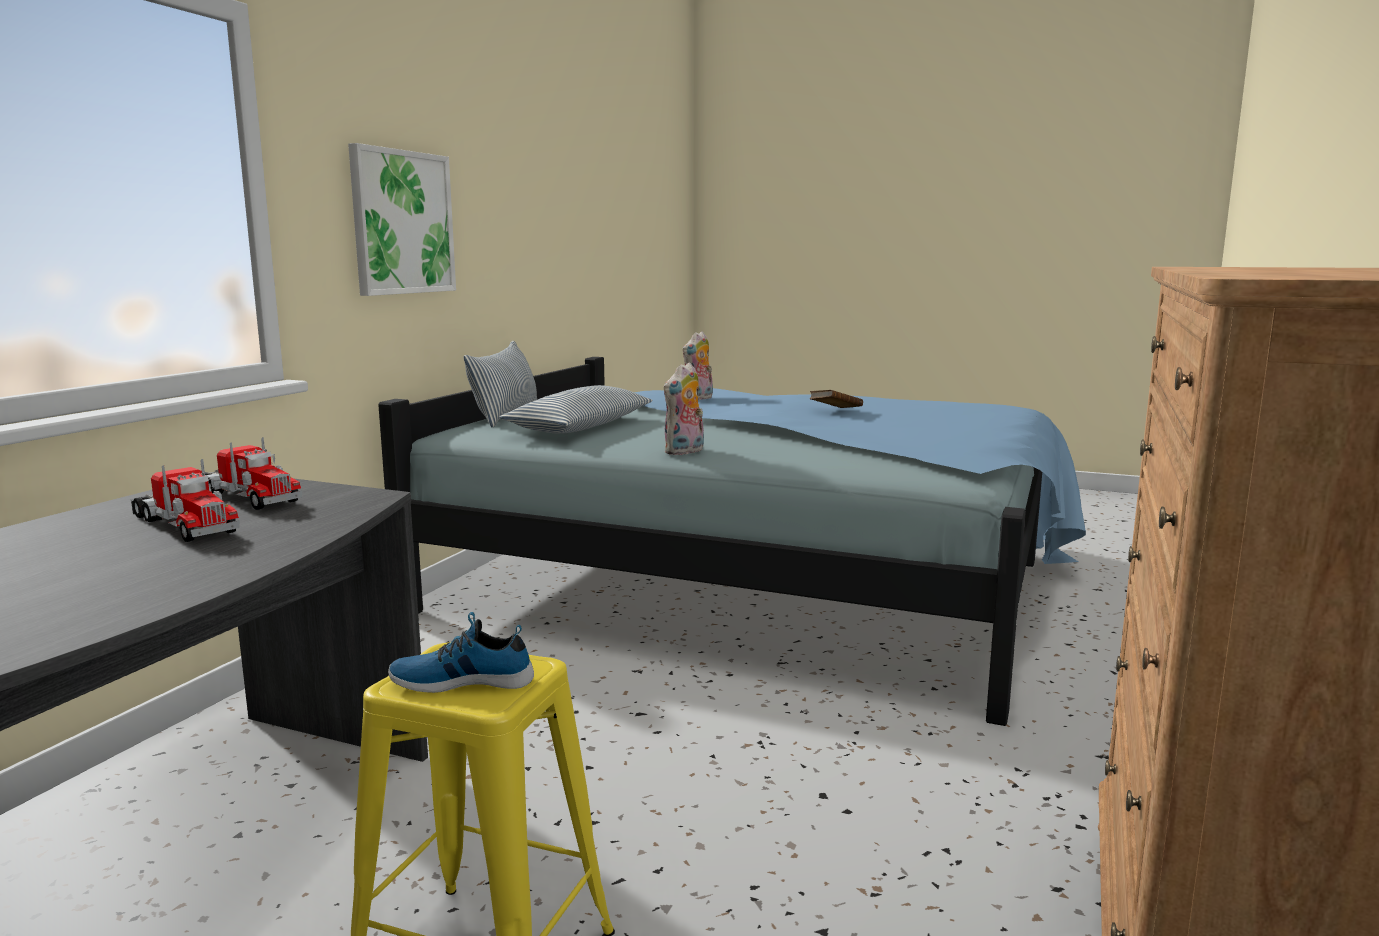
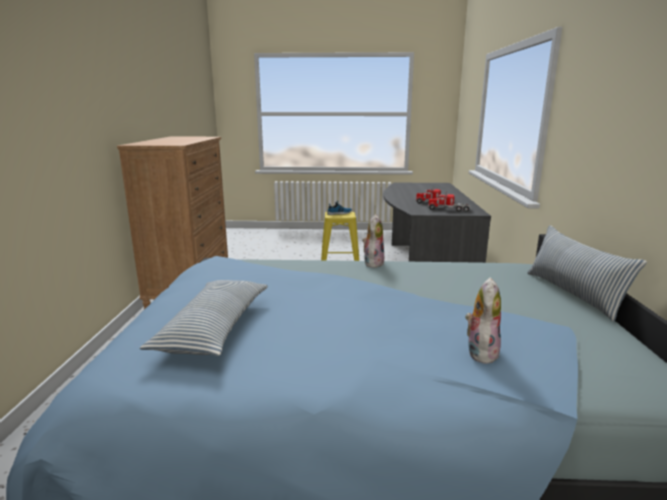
camera: 160 degrees right, 5 degrees up
(402, 222) = (594, 132): picture -> none
(580, 427) = (475, 279): pillow -> pillow (214, 328)
(835, 411) = (307, 319): brown book -> none

